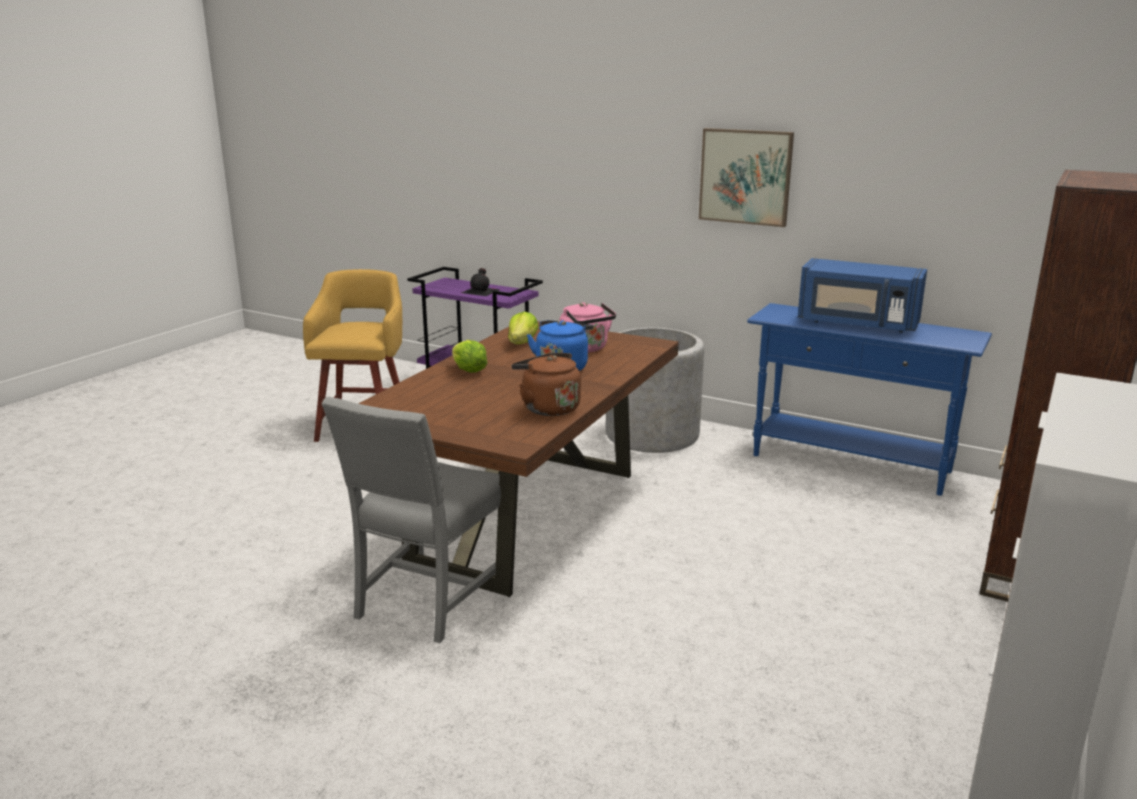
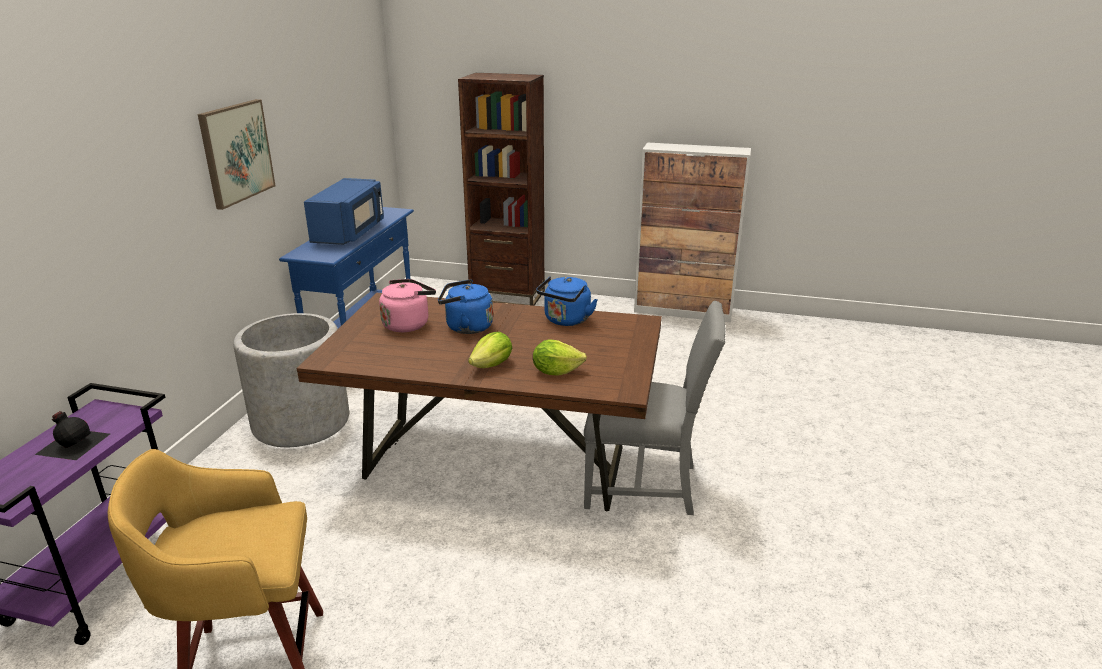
camera: 105 degrees left, 5 degrees up
(522, 343) = (394, 354): lettuce -> lettuce (556, 371)
(548, 408) = (566, 321): brown kettle -> blue kettle

